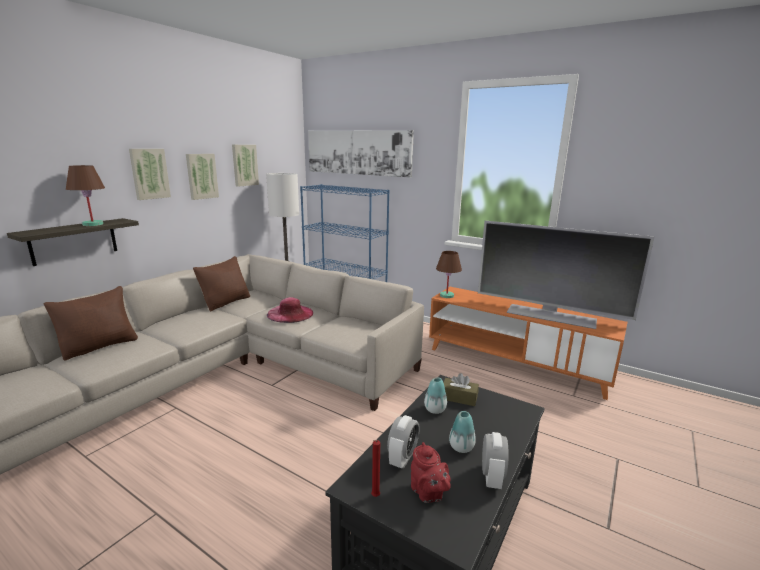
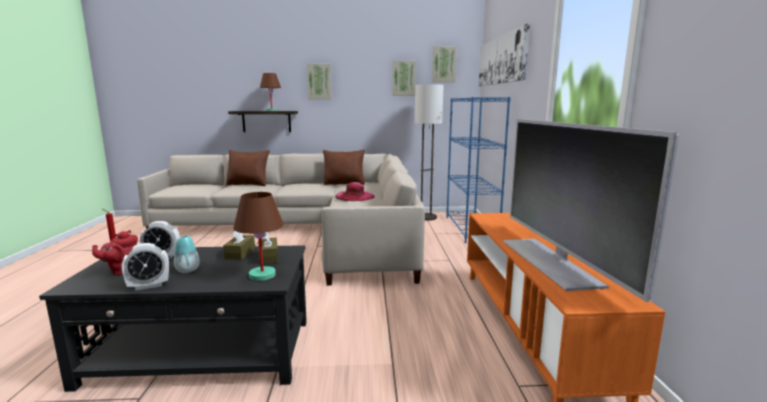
camera: 55 degrees right, 5 degrees down
(201, 176) = (361, 85): picture -> picture (444, 64)
(435, 409) = (240, 253): vase -> brown tissue box
(447, 295) = (490, 216): brown table lamp -> brown table lamp (262, 275)

